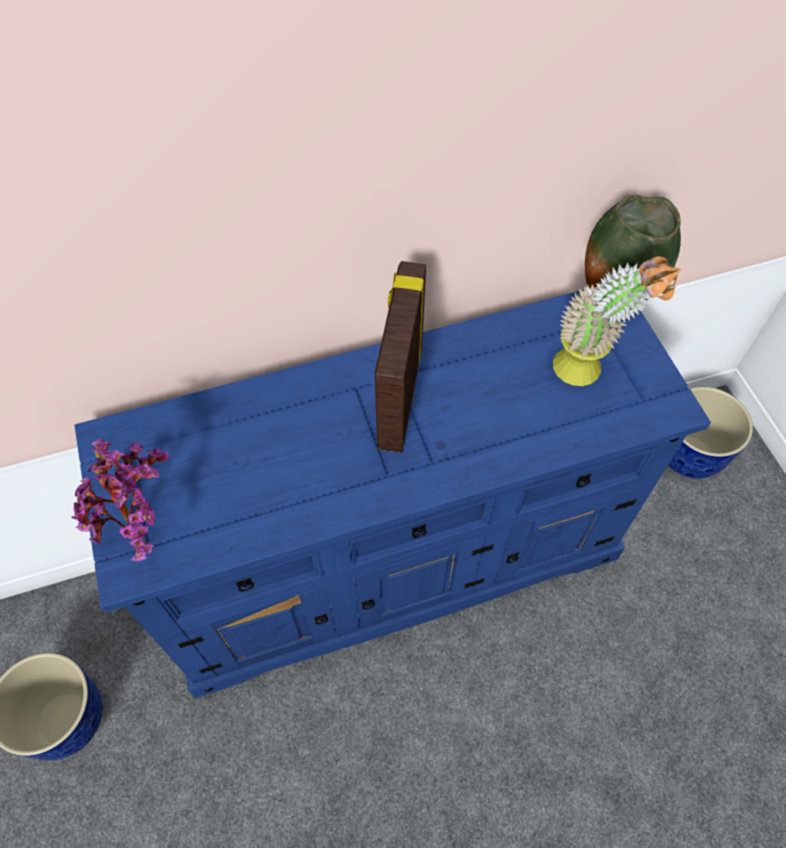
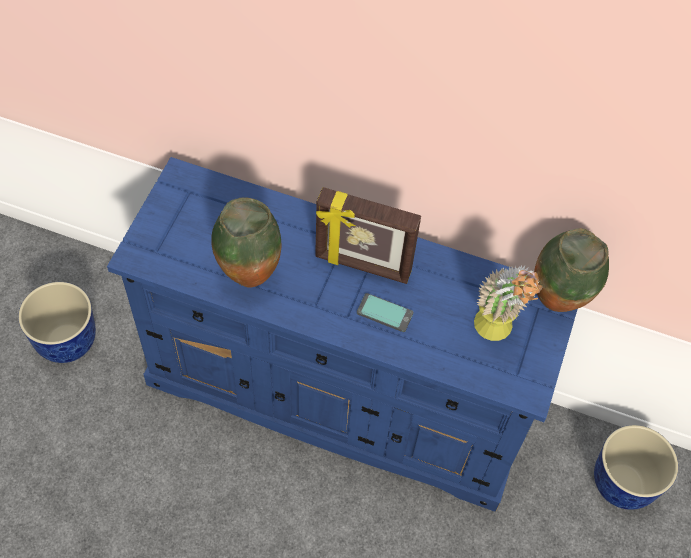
camera: 35 degrees right, 0 degrees up
(141, 527) = (159, 238): potted plant -> none
(286, 496) = (248, 276): none -> vase
(398, 397) = (362, 265): picture frame -> picture frame turned 120 degrees counterclockwise
(466, 430) = (385, 313): none -> phone

